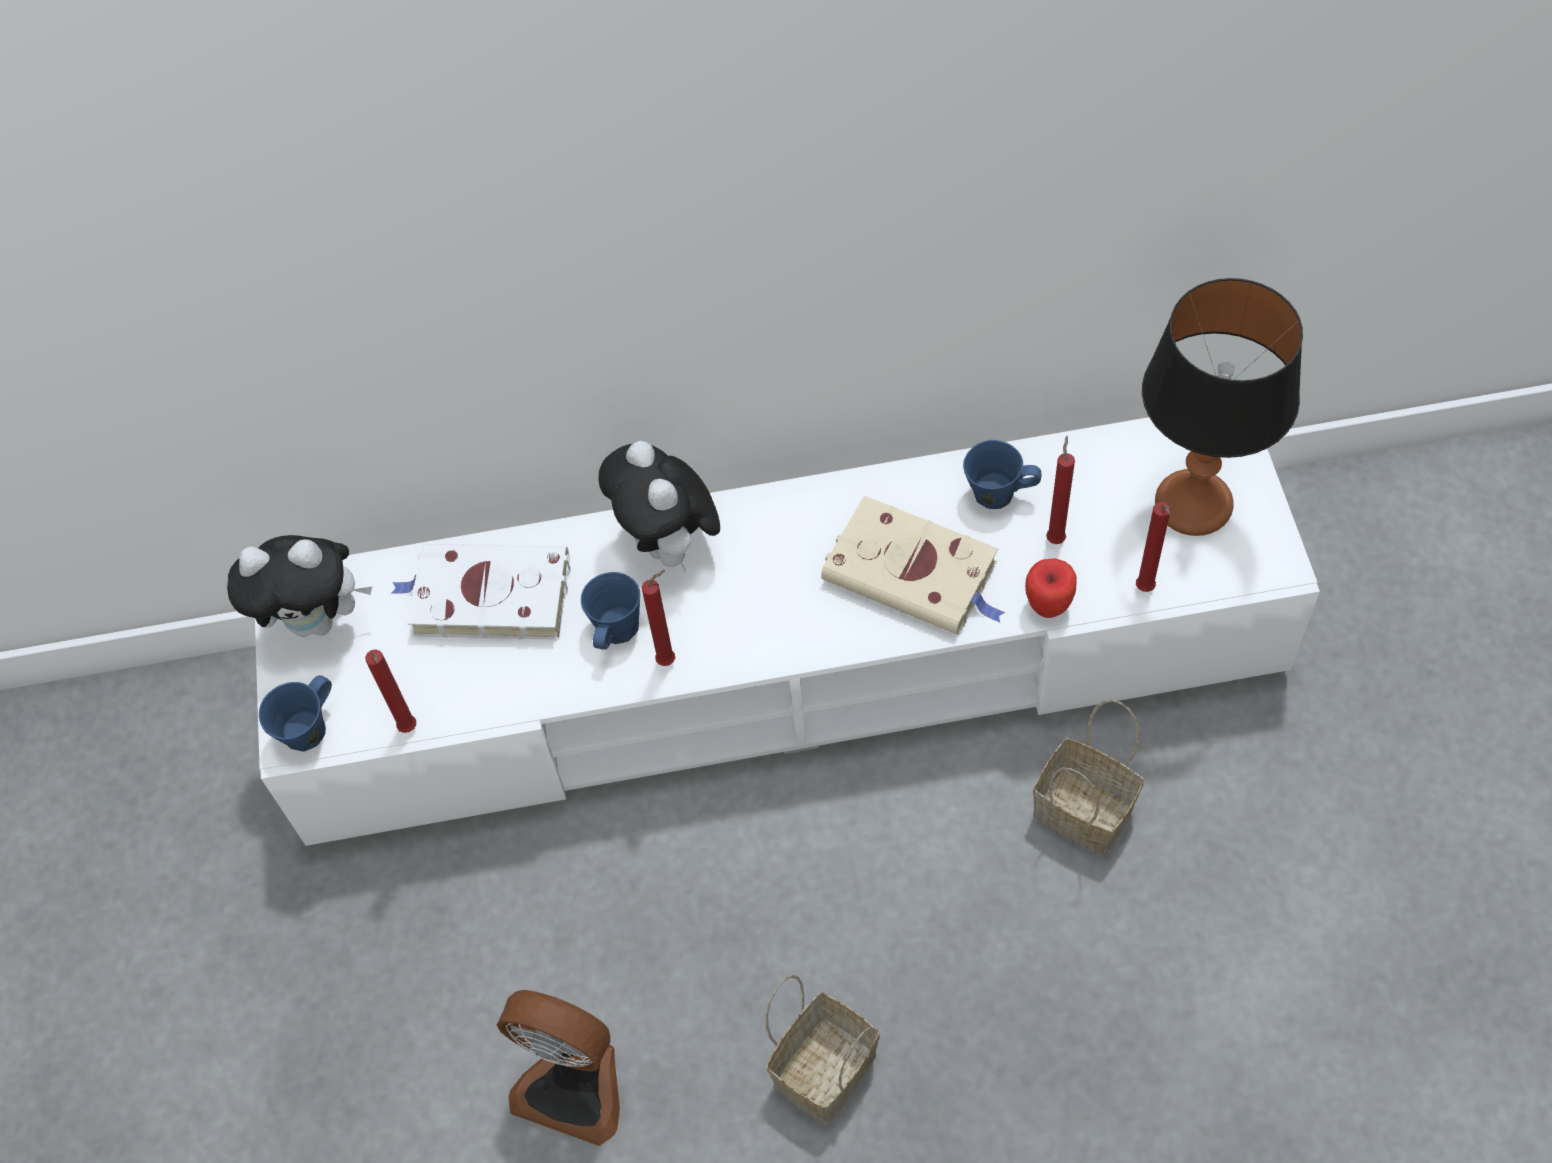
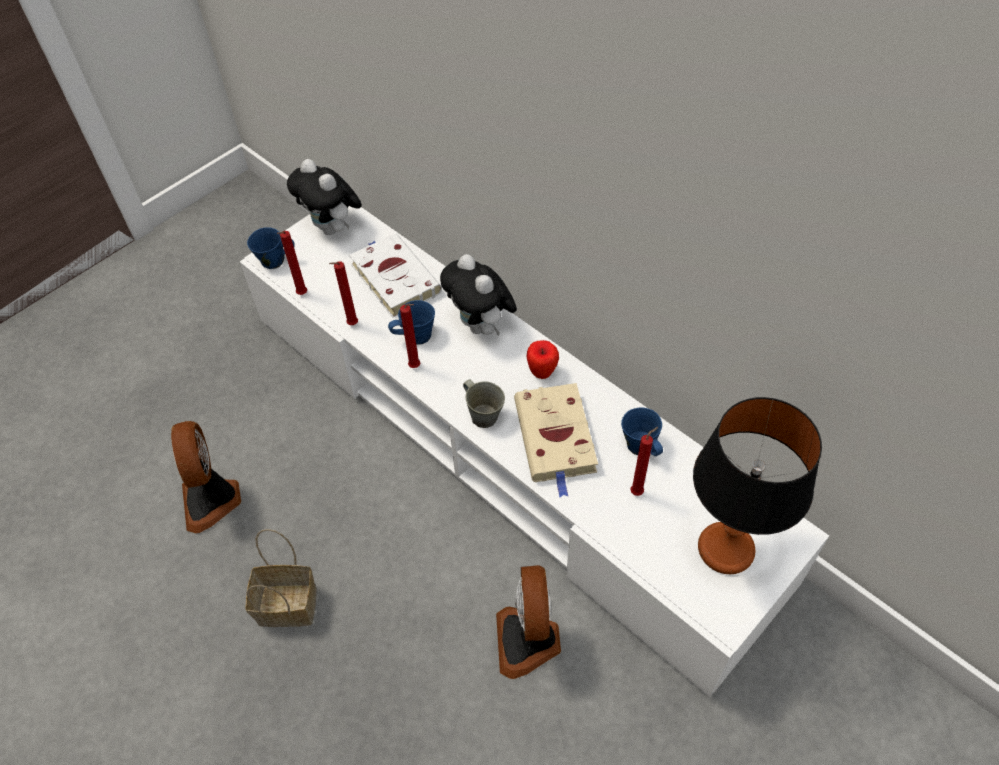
camera: 50 degrees right, 5 degrees down
(669, 546) = (481, 326): plush toy -> plush toy turned 60 degrees counterclockwise
(813, 629) = (483, 415): none -> grey mug
(1048, 606) = (590, 515): apple -> apple (542, 372)
(1087, 812) = (529, 641): basket -> fan
(1145, 590) = (643, 558): red candle -> red candle (351, 325)

